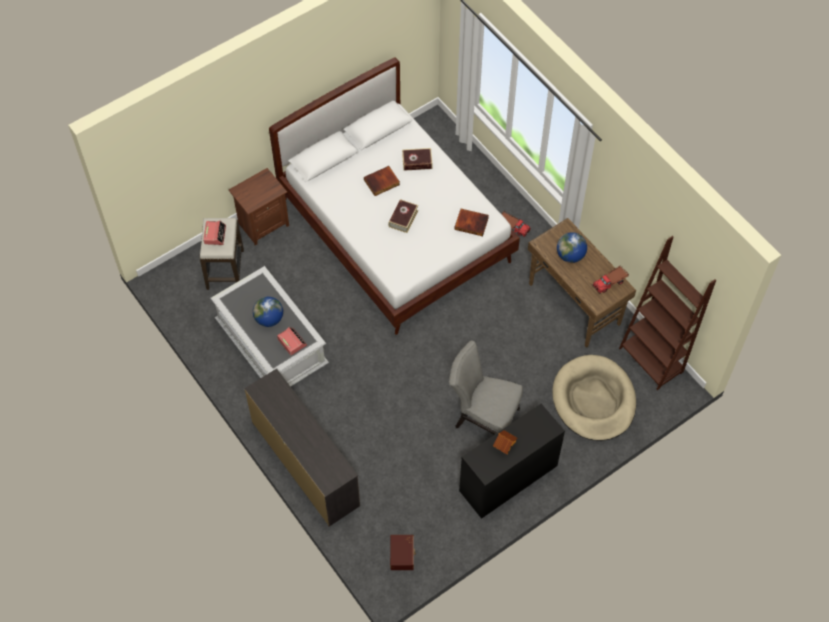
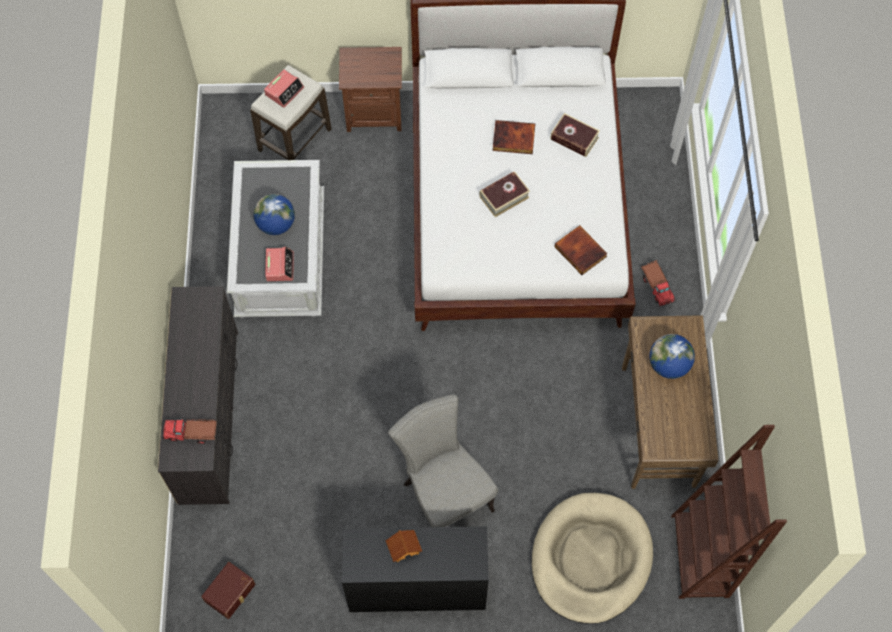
camera: 35 degrees right, 5 degrees up
(610, 282) = (692, 430): toy truck -> toy truck (192, 433)

